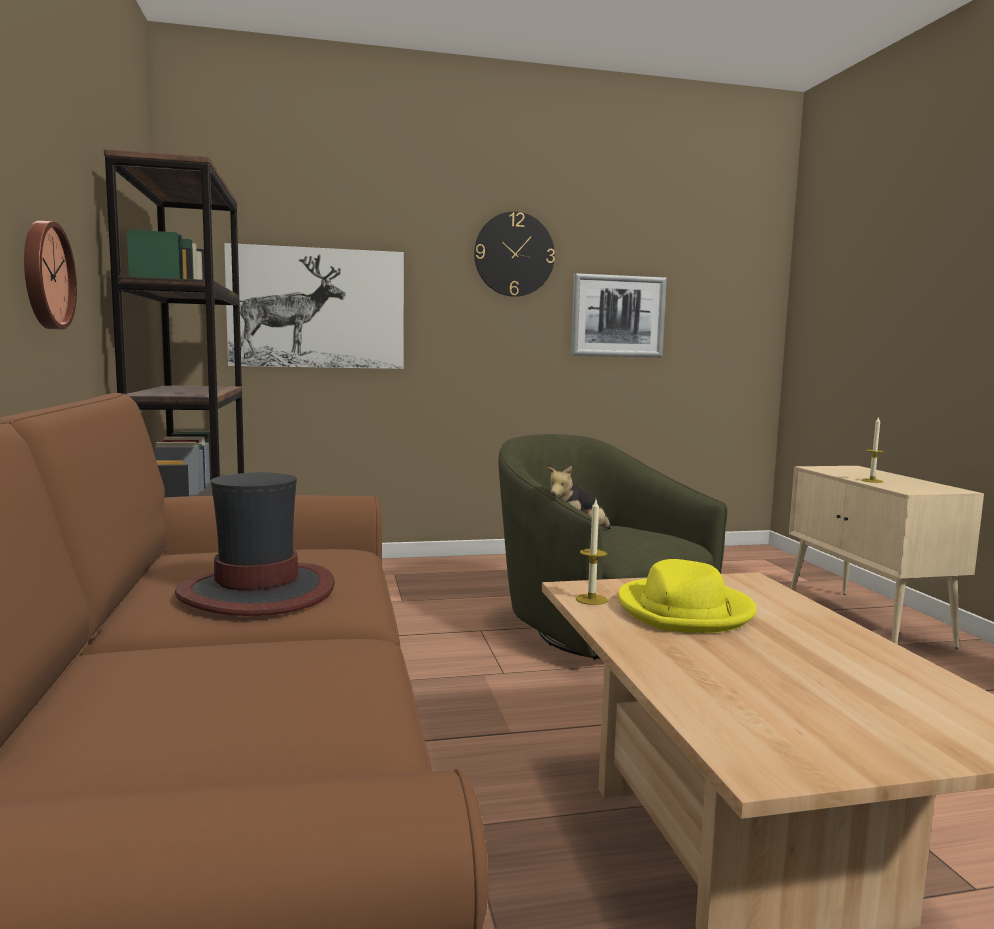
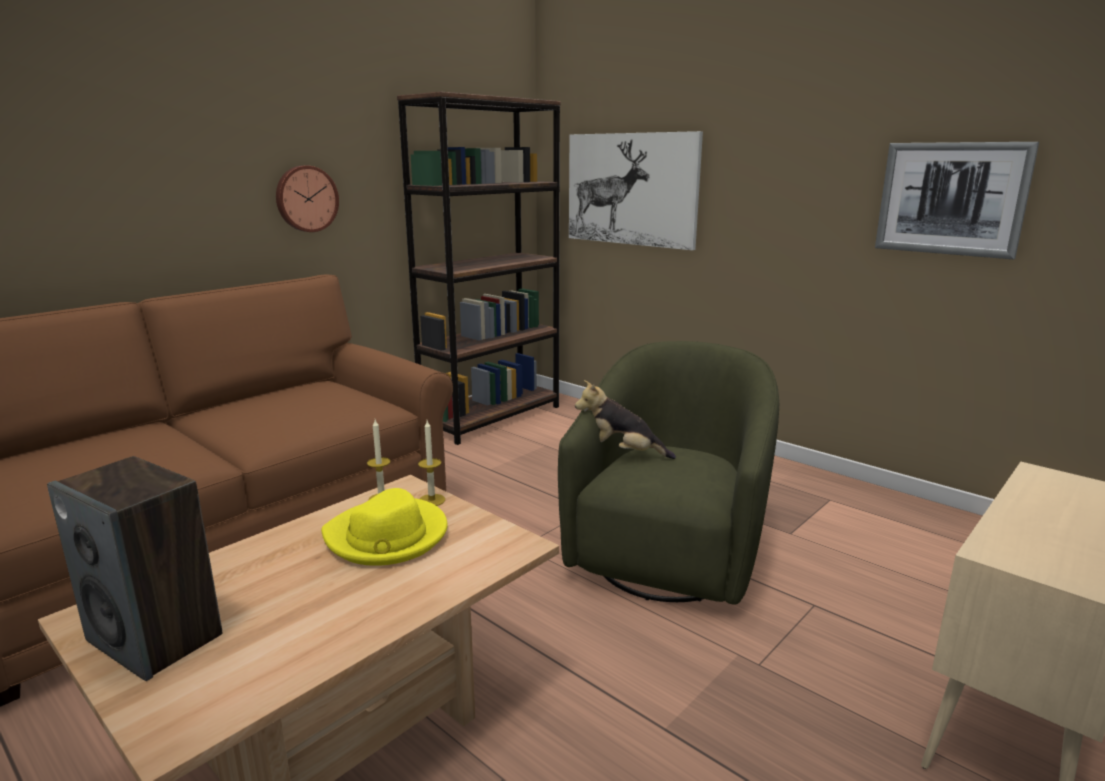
camera: 55 degrees right, 10 degrees up
(257, 592) = (264, 417): hat -> none
(514, 254) = (817, 124): wall clock -> none
(840, 729) = (156, 638): none -> speaker
(872, 481) = (1022, 519): candle -> candle (431, 500)

